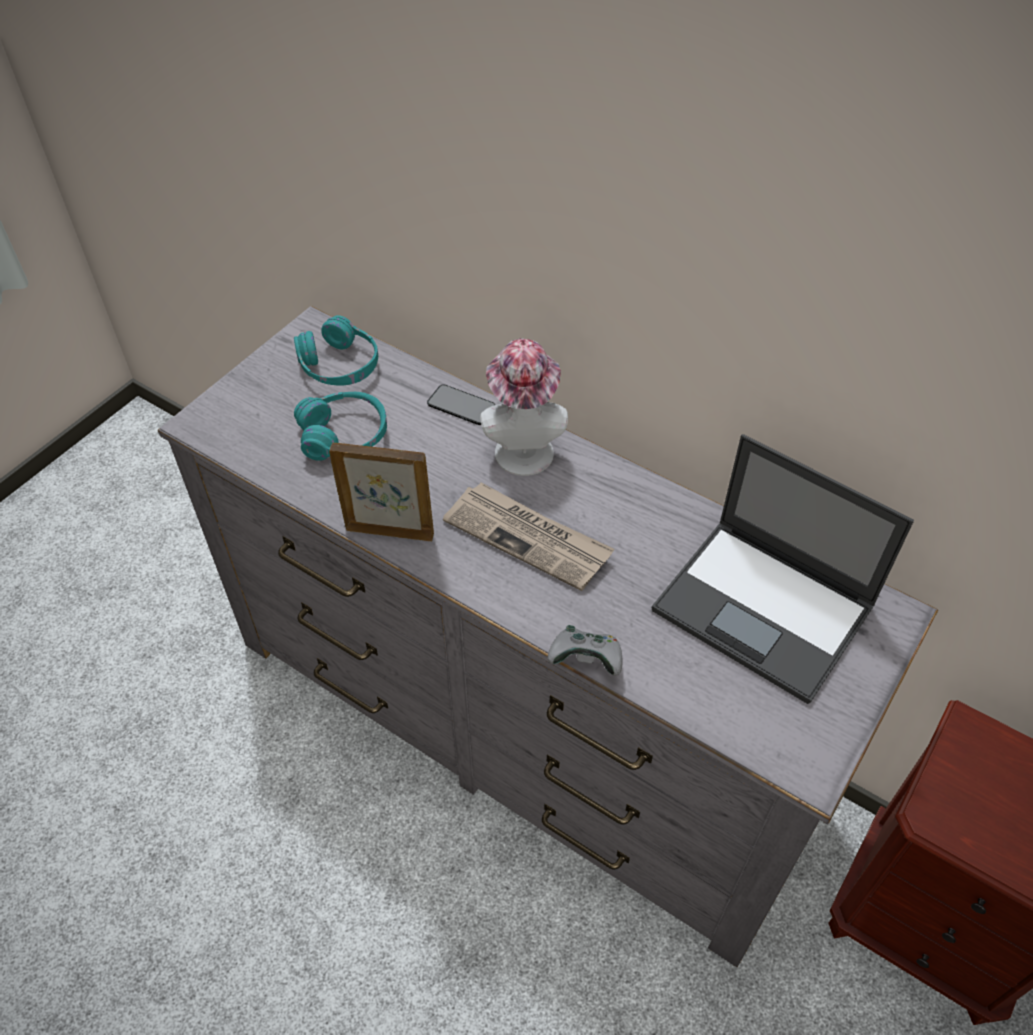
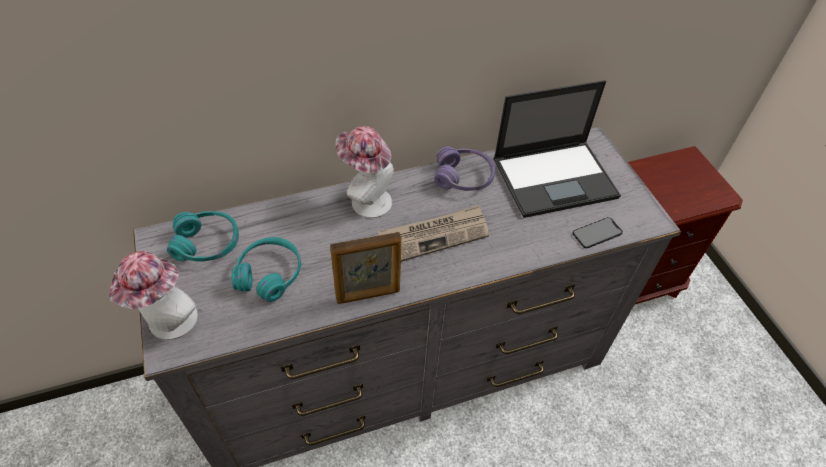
camera: 55 degrees left, 0 degrees up
(223, 405) = (169, 324): none -> hat
(390, 530) = (368, 295): picture frame -> picture frame turned 150 degrees counterclockwise
(461, 405) = (306, 207): phone -> phone (597, 233)
(586, 660) = (532, 262): grey game controller -> none
(656, 512) = (463, 177): none -> purple headphones

